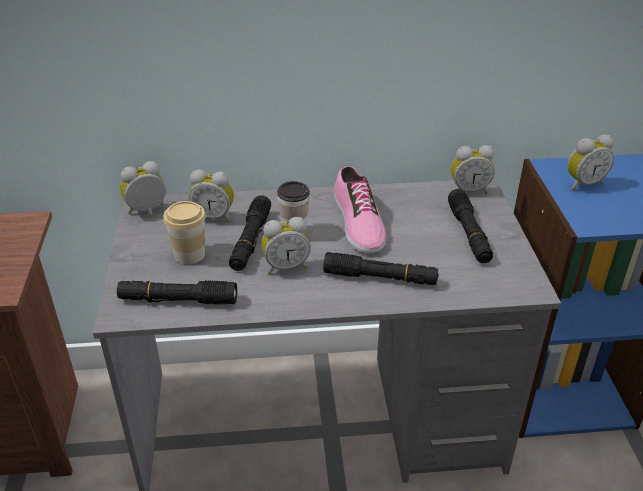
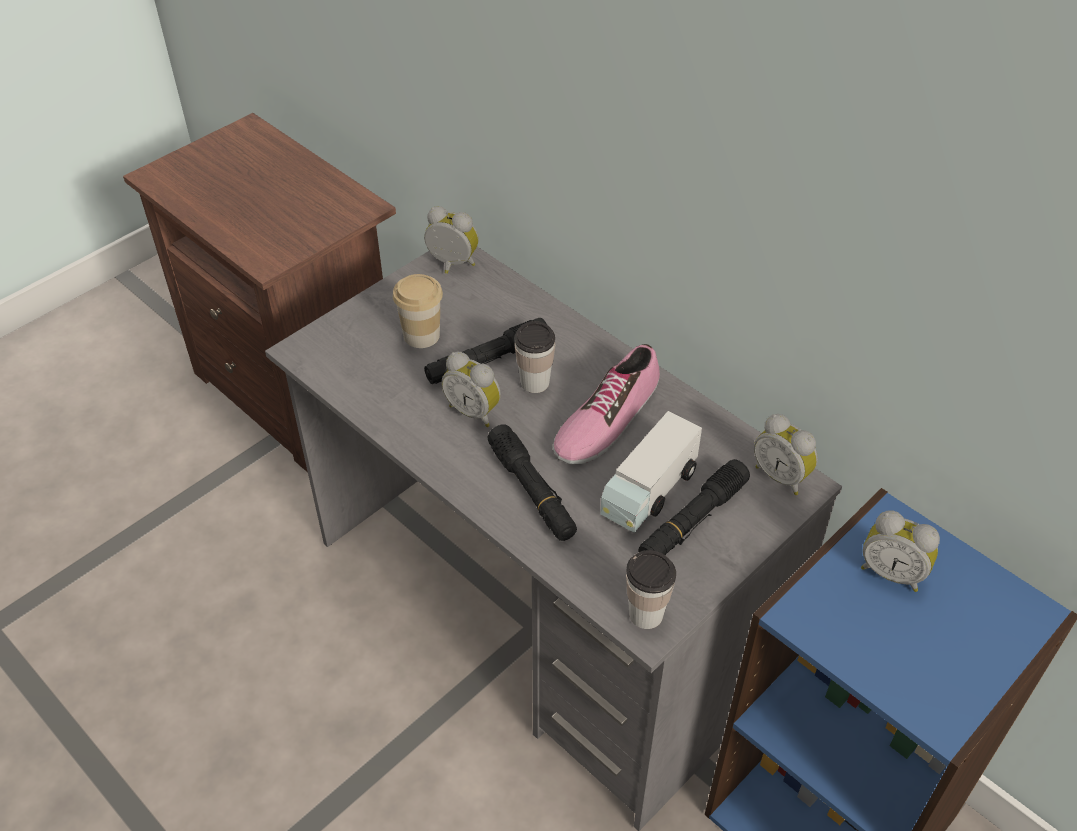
camera: 50 degrees right, 10 degrees up
(178, 300) = (353, 372): black flashlight -> none
(214, 216) = (495, 311): alarm clock -> none
(429, 236) = (648, 490): none -> toy truck
(520, 284) = (646, 614): none -> cup

